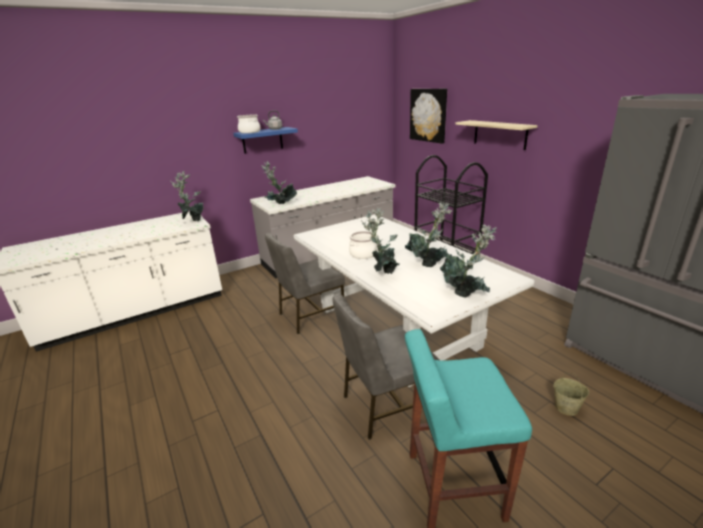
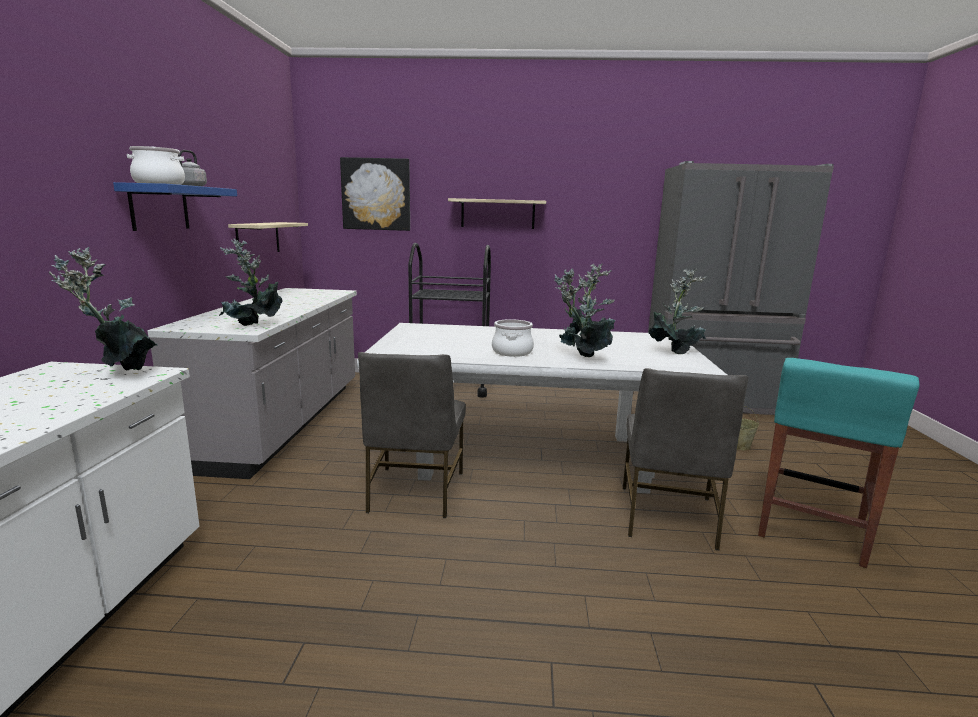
camera: 55 degrees left, 10 degrees down
(344, 148) = (258, 239): none -> shelf

